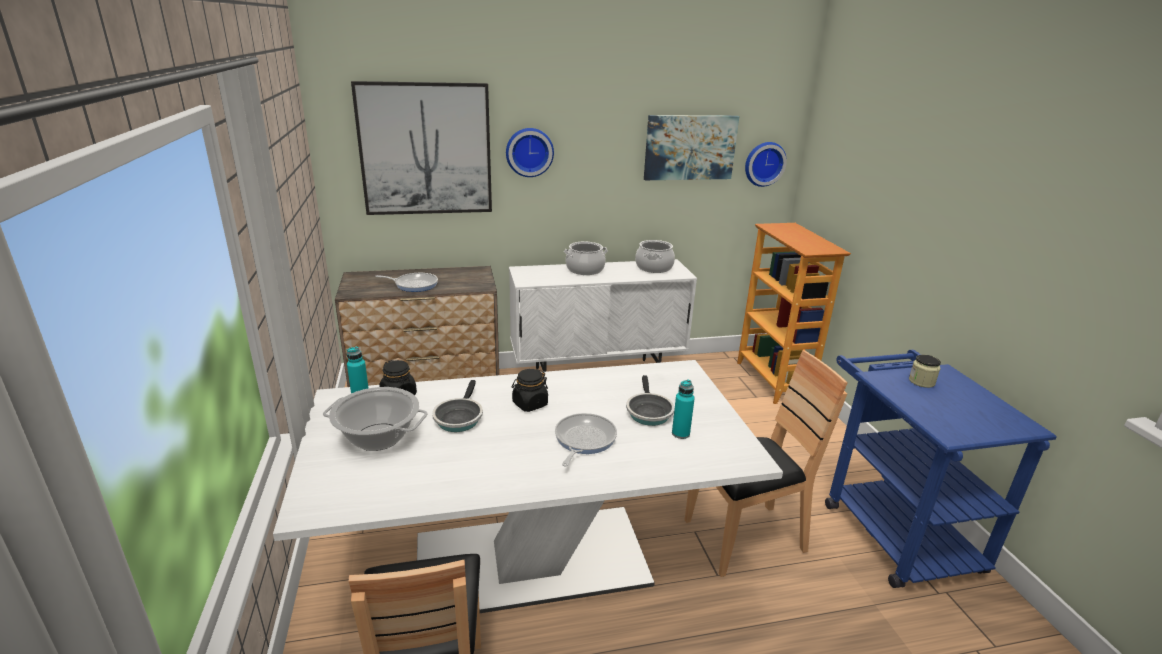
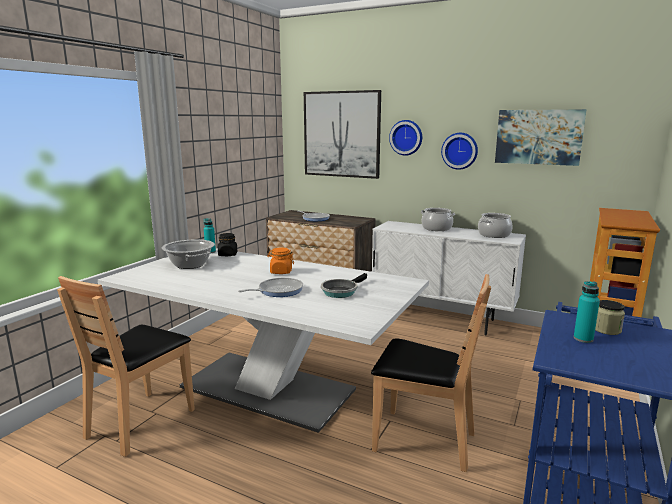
camera: 40 degrees right, 10 degrees down
(459, 417) = (236, 268): frying pan -> none
(530, 404) = (281, 272): black jar -> orange jar
(680, 433) = (340, 304): turquoise bottle -> turquoise bottle (583, 339)
(763, 163) = (618, 153): wall clock -> wall clock (460, 151)

